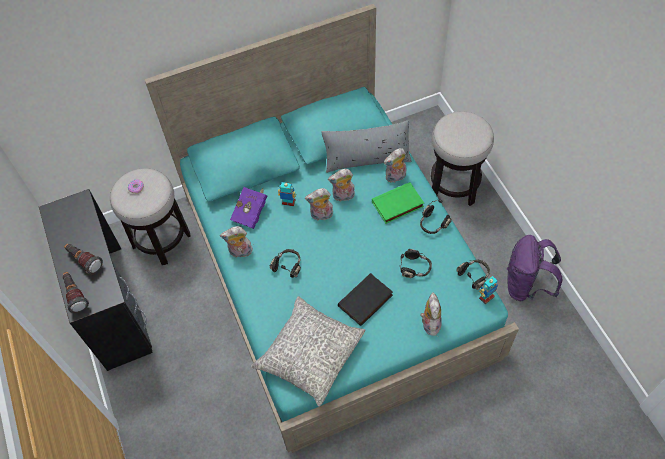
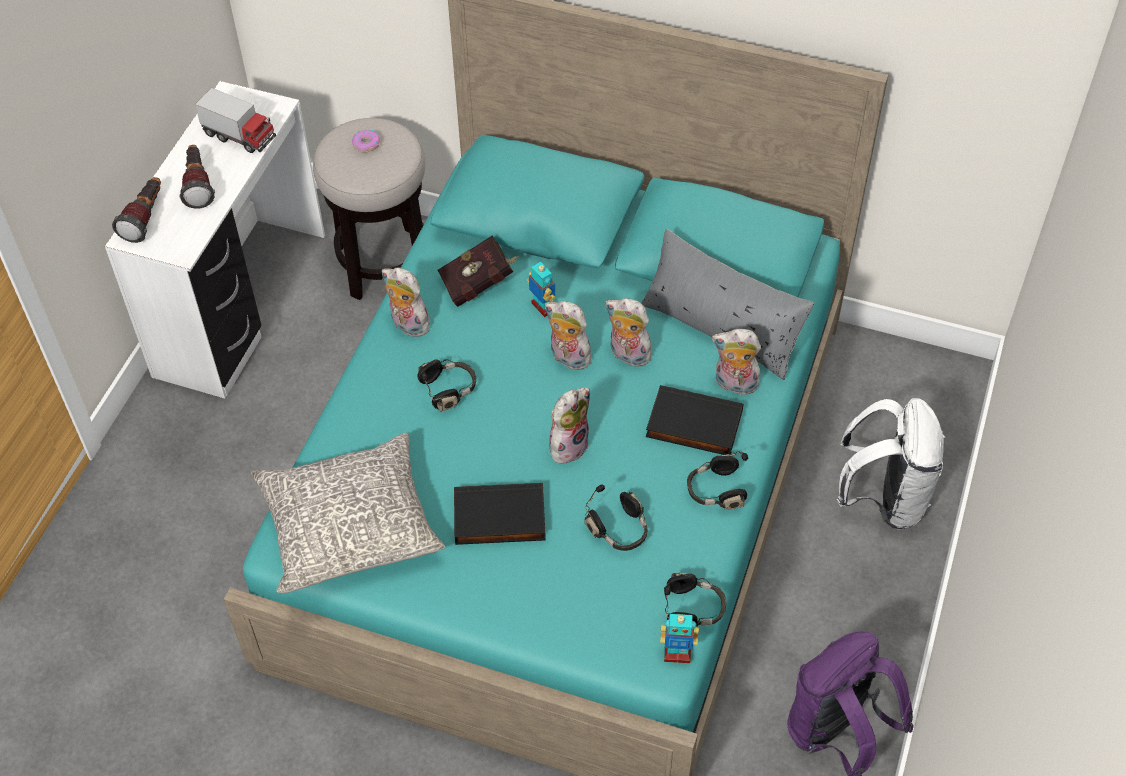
camera: 40 degrees right, 5 degrees down
(79, 225) = (239, 137): none -> toy truck
(115, 305) = (243, 304): black desk -> white desk
(251, 212) = (479, 283): purple book -> red book
(398, 205) = (693, 425): green book -> black book
(429, 323) = (553, 620): plush toy -> plush toy (568, 444)
(454, 185) = (884, 498): stool -> white backpack

